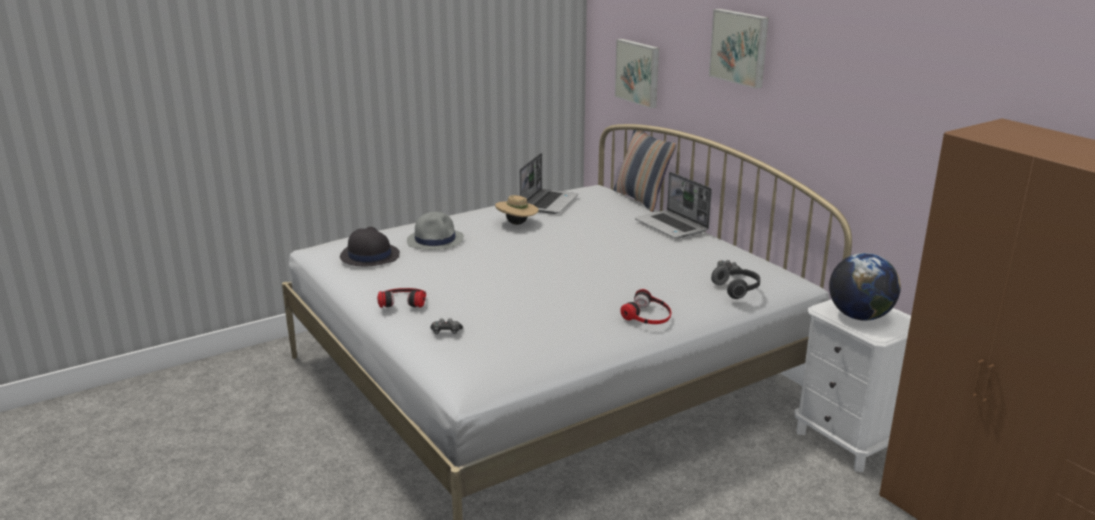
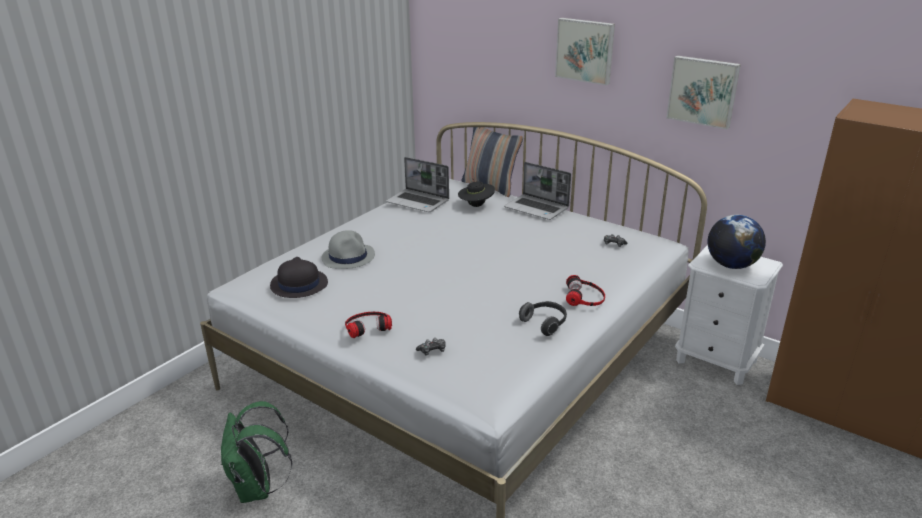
camera: 20 degrees left, 5 degrees up
(276, 448) = (258, 488): none -> green backpack
(517, 224) = (408, 227): beige hat -> none
(548, 202) = (418, 202): laptop -> laptop turned 120 degrees clockwise
(607, 214) = (476, 205): none -> black hat
(639, 72) = (474, 76): picture -> picture (703, 91)
(737, 289) = (632, 259): headphones -> headphones (545, 323)

